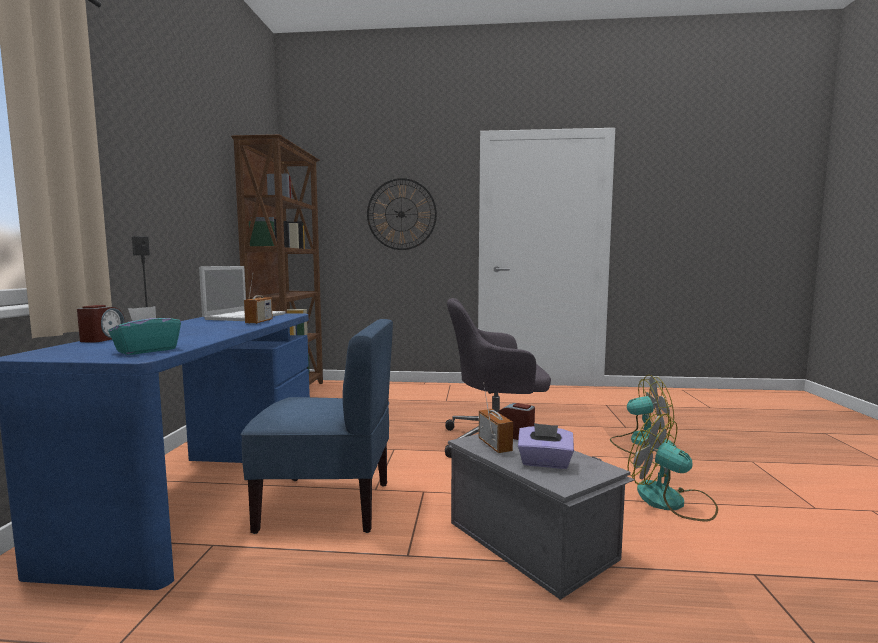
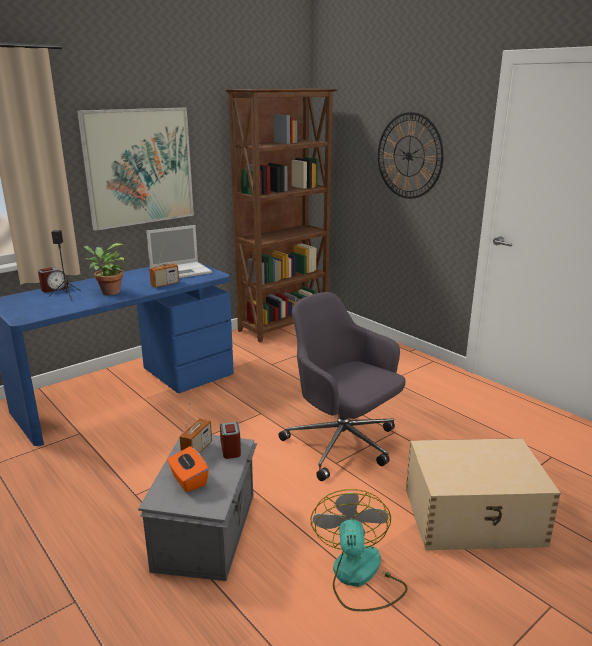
camera: 45 degrees right, 15 degrees up
(146, 350) = (37, 312): turquoise tissue box -> none
(160, 196) = (139, 167): none -> picture
(204, 331) = (108, 292): none -> potted plant
(327, 505) = (155, 438): blue chair -> none
(545, 462) = (188, 480): purple tissue box -> orange tissue box
(641, 443) = (474, 517): fan -> beige storage box

